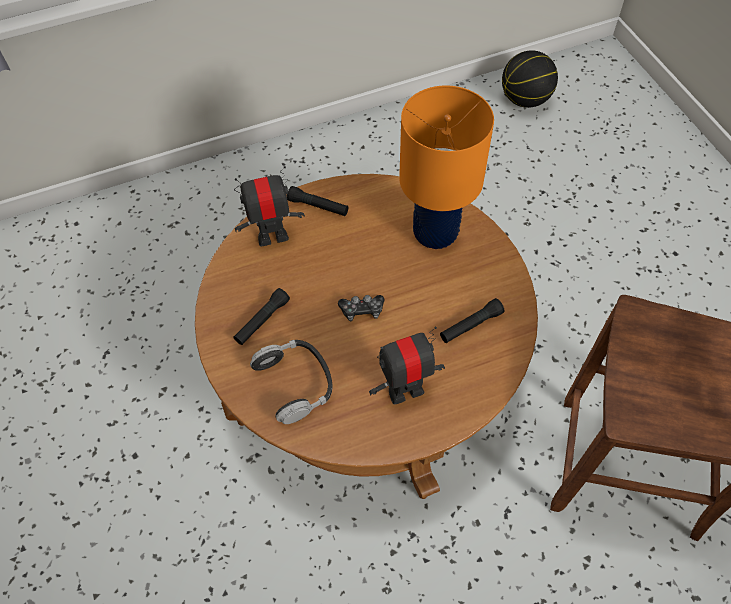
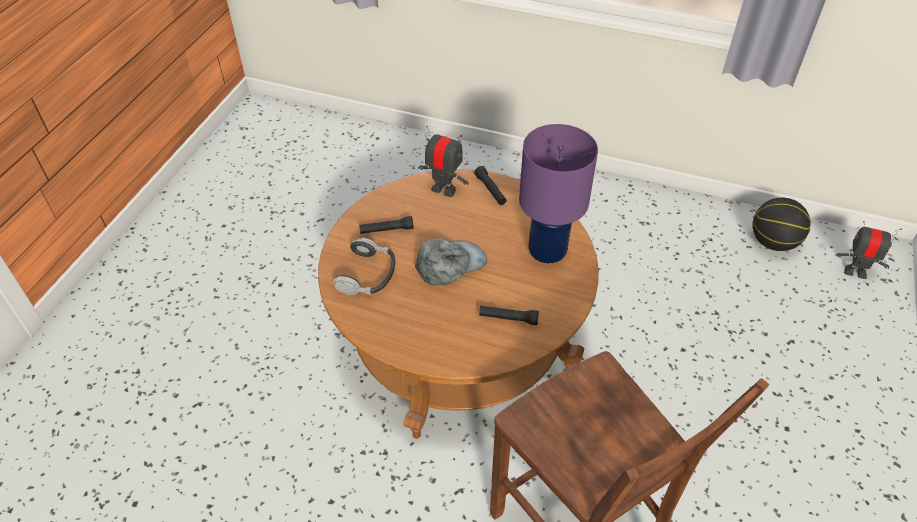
camera: 40 degrees right, 10 degrees down
(362, 311) = (450, 264): game controller -> grey cap
(405, 391) = (425, 324): toy robot -> toy robot (855, 272)
(436, 235) = (547, 253): orange table lamp -> purple table lamp

